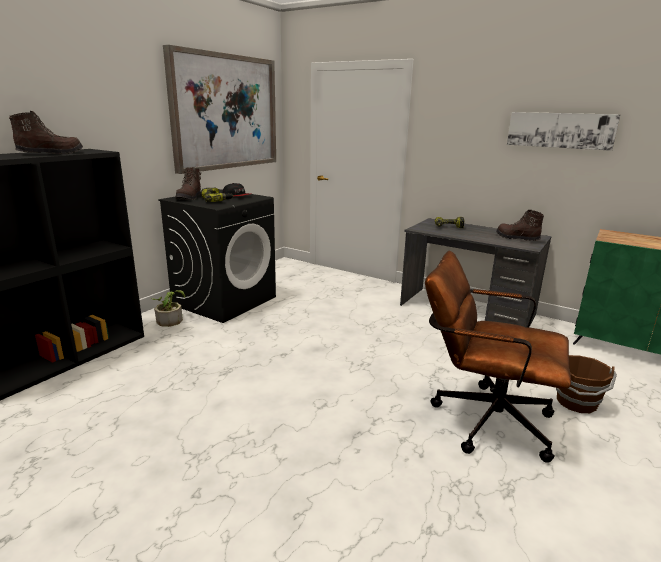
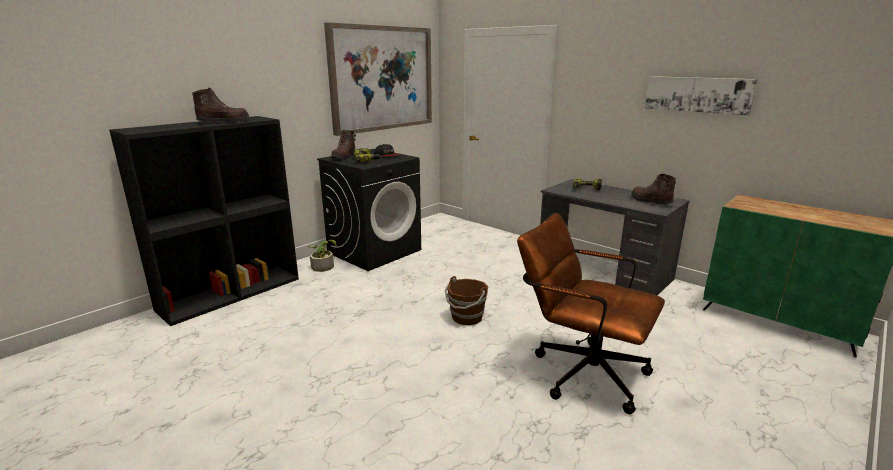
camera: 10 degrees right, 0 degrees up
(576, 403) = (682, 365): brown bucket -> brown bucket (466, 318)

